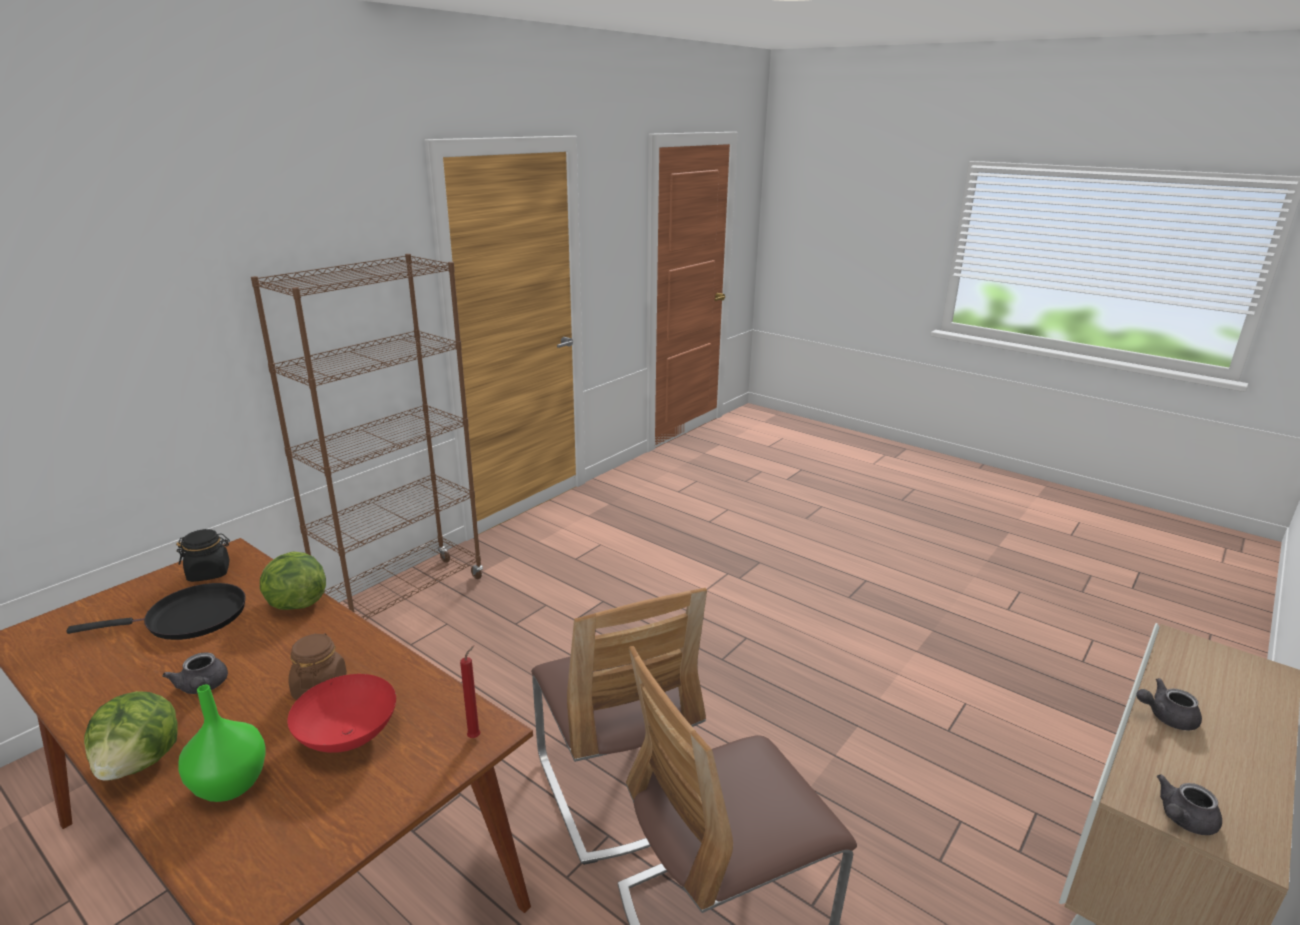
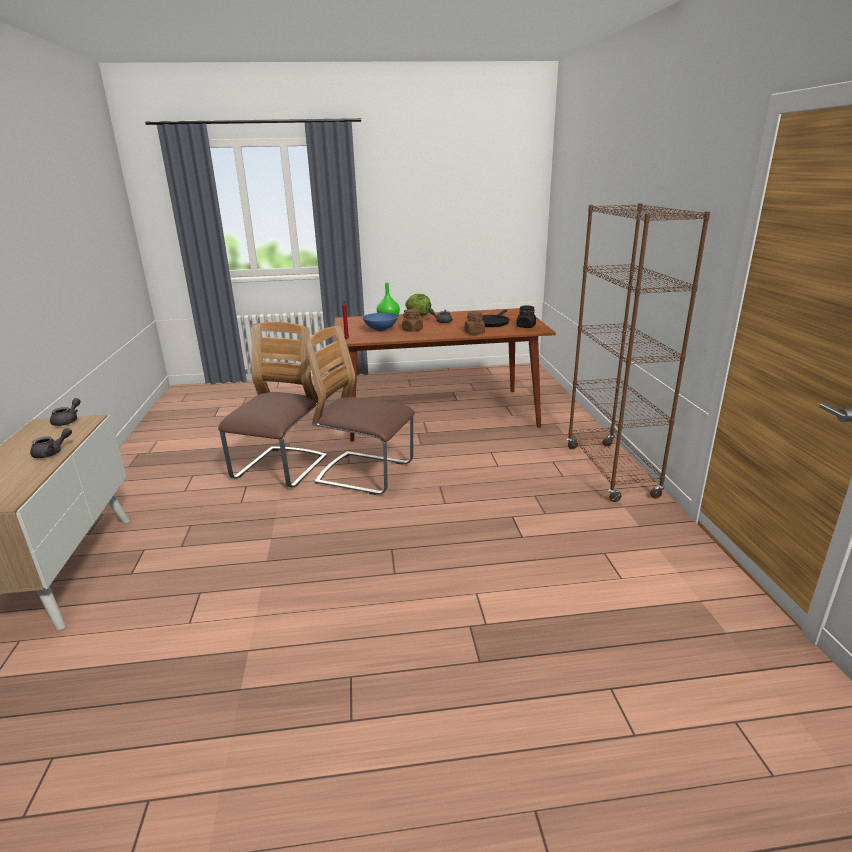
camera: 135 degrees right, 0 degrees up
(295, 604) = (474, 332): lettuce -> brown jar
(349, 735) = (381, 330): red bowl -> blue bowl

